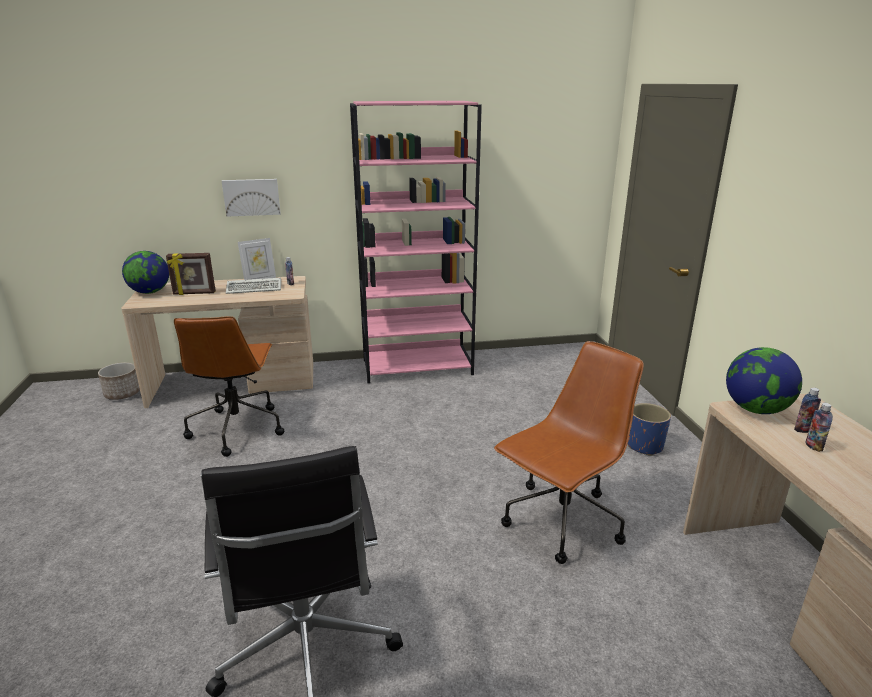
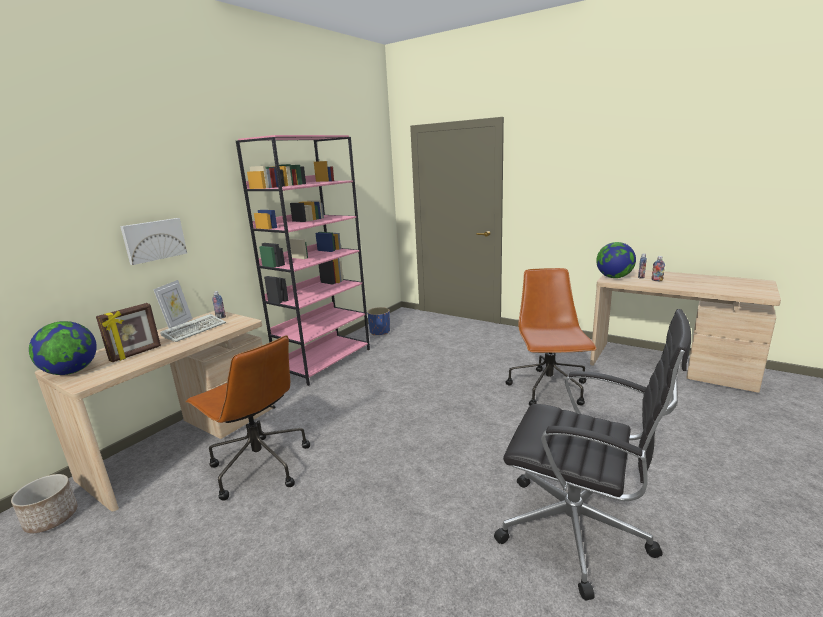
camera: 45 degrees left, 5 degrees down
(644, 446) = (514, 341): blue planter -> blue planter (379, 332)

